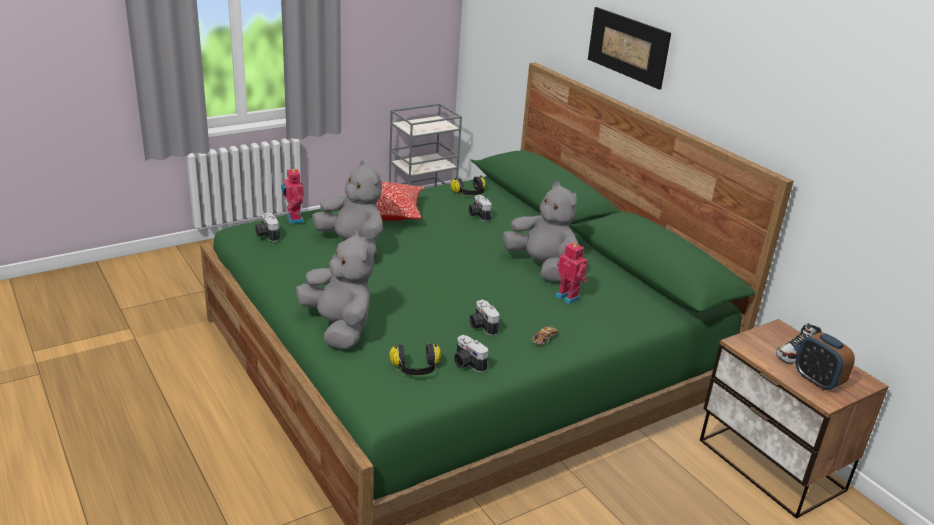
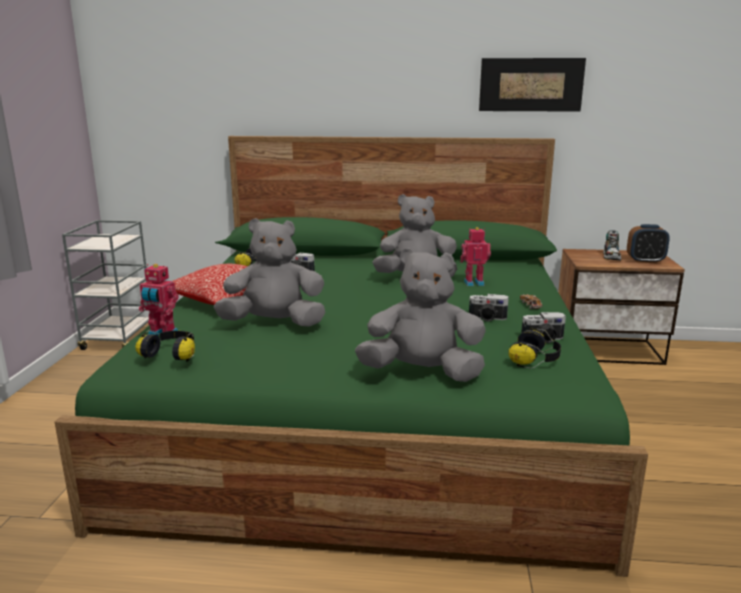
camera: 50 degrees left, 10 degrees down
(266, 235) = (172, 354): camera -> headphones
(628, 46) = (350, 87): picture -> picture (531, 85)

